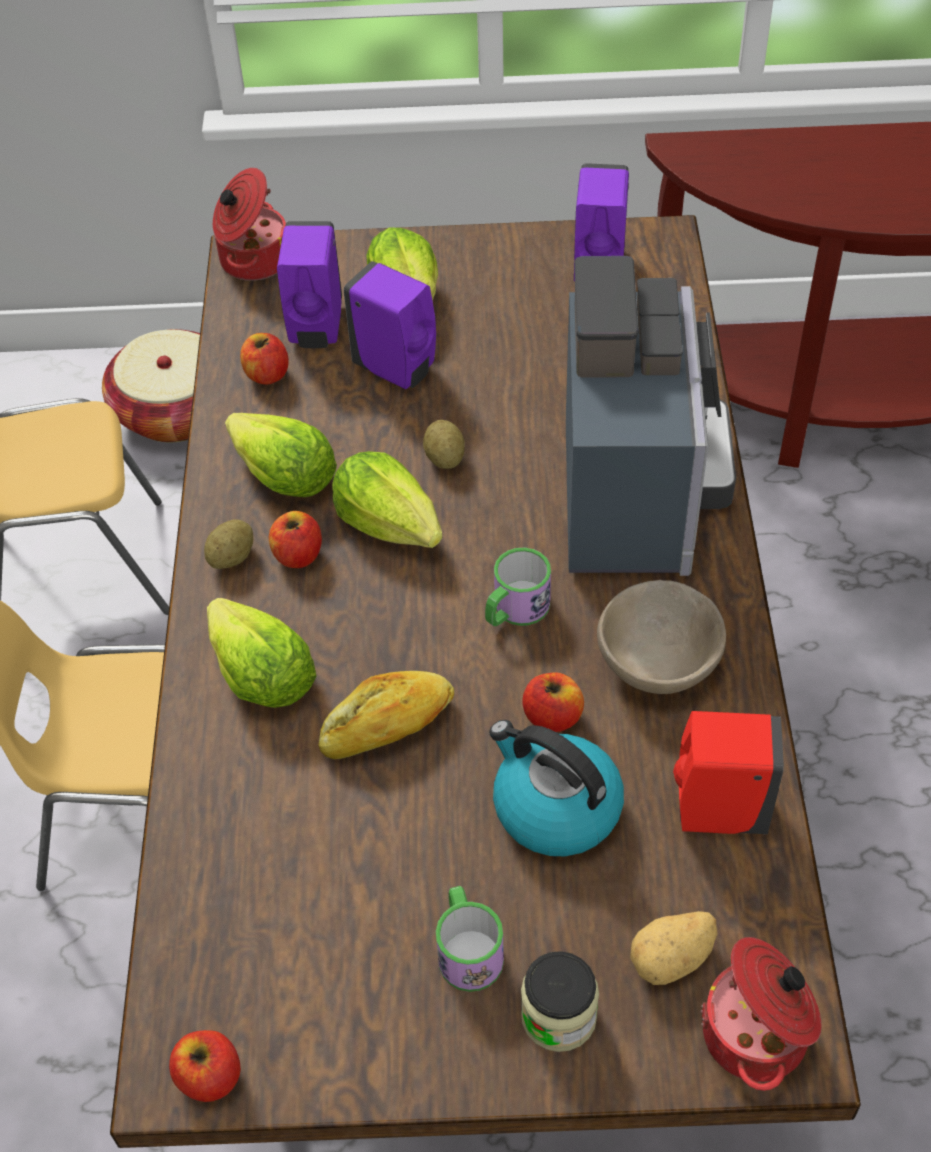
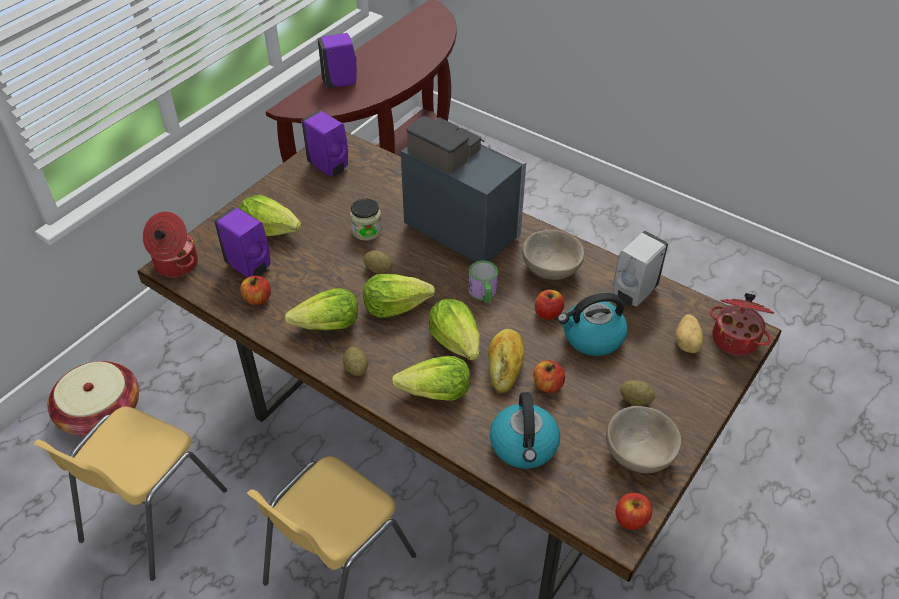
camera: 55 degrees left, 5 degrees down
(247, 846) = (524, 446): none -> kettle
(298, 555) = (380, 345): apple -> apple (547, 385)
(353, 1018) = (639, 454): none -> beige bowl
(385, 637) = (457, 341): none -> lettuce
(397, 369) = (309, 256): purple soap dispenser -> purple soap dispenser (341, 83)
(467, 948) = (635, 400): mug -> potato
(558, 1016) = (687, 389): jar -> jar (366, 231)
(716, 811) = (633, 293): red soap dispenser -> white soap dispenser

